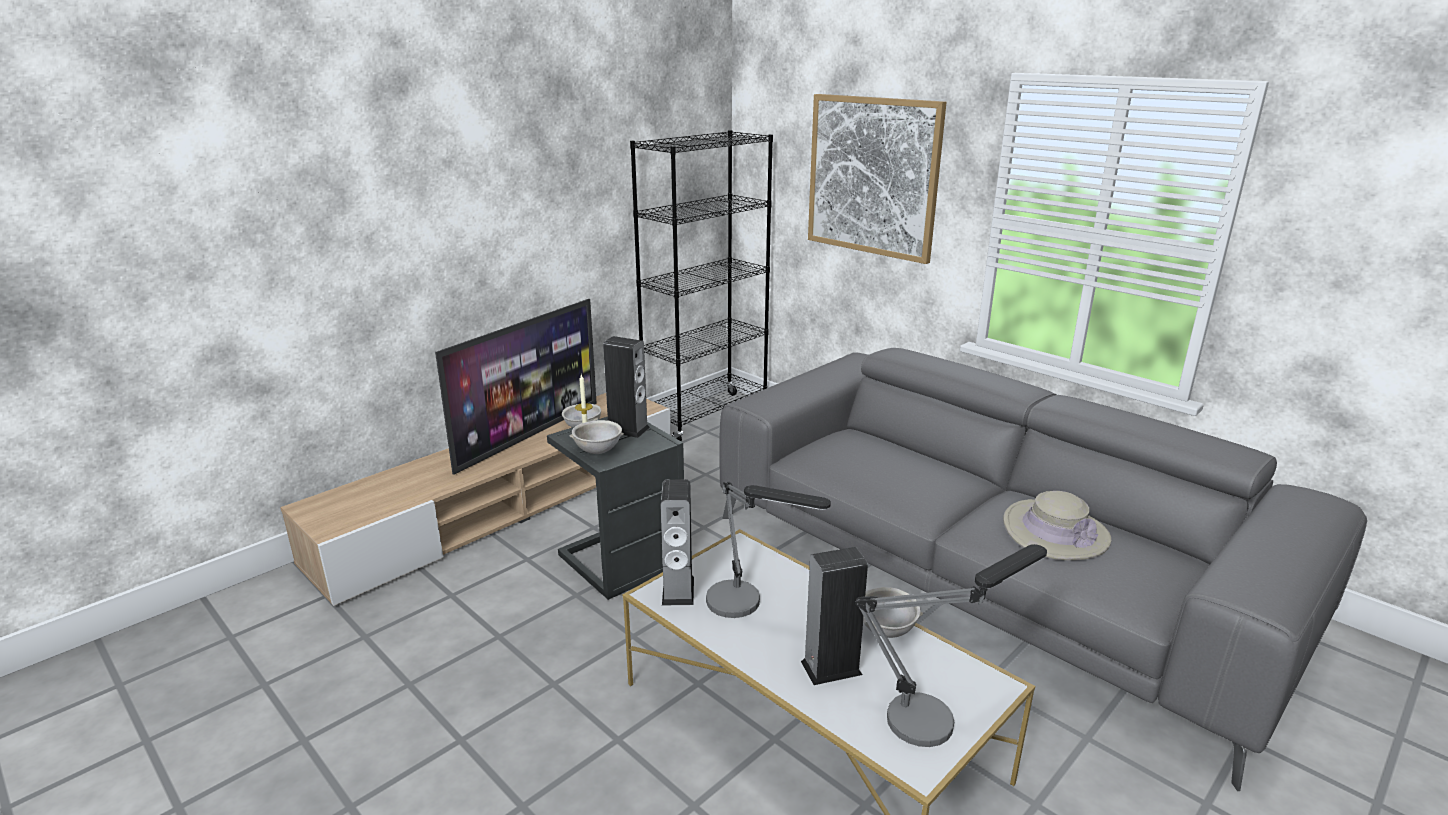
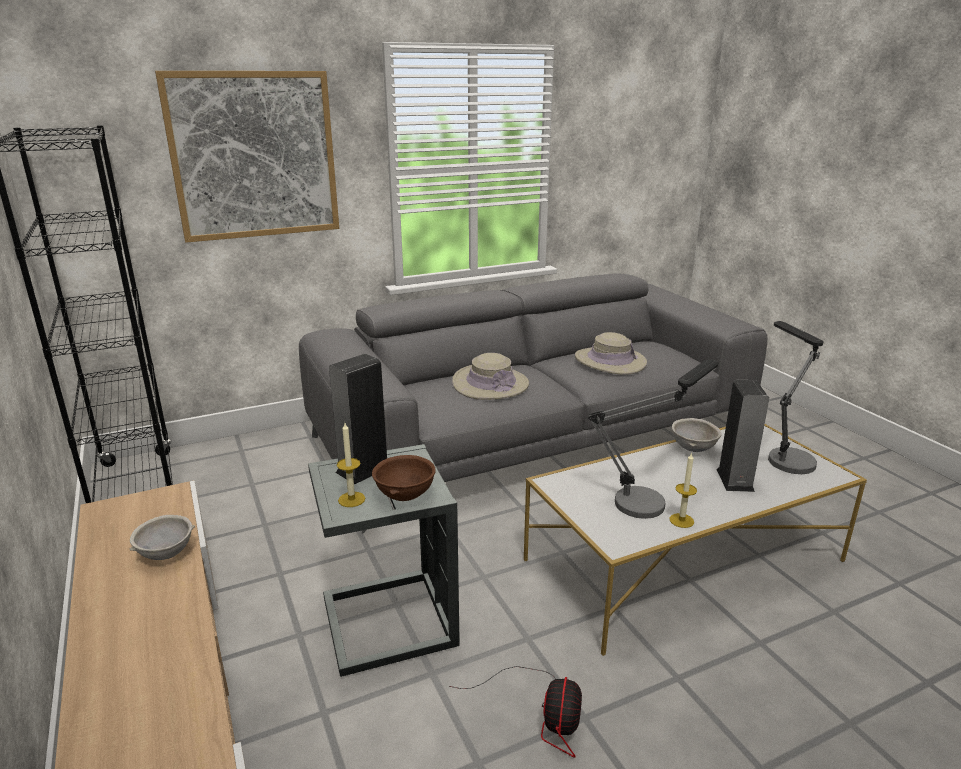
camera: 70 degrees left, 0 degrees up
(528, 435) = (127, 608): television -> none
(551, 659) = (543, 714): none -> fan
(597, 451) = (404, 496): grey bowl -> brown bowl
(678, 590) = (616, 529): speaker -> none
(716, 631) = (681, 520): none -> candle
(897, 468) = (490, 384): none -> beige hat

